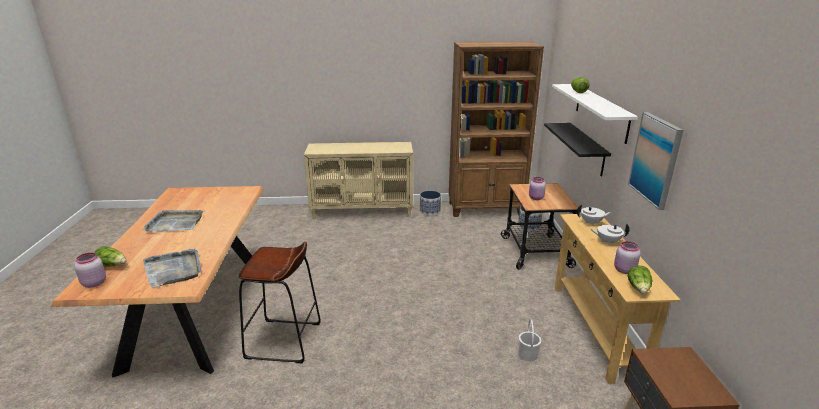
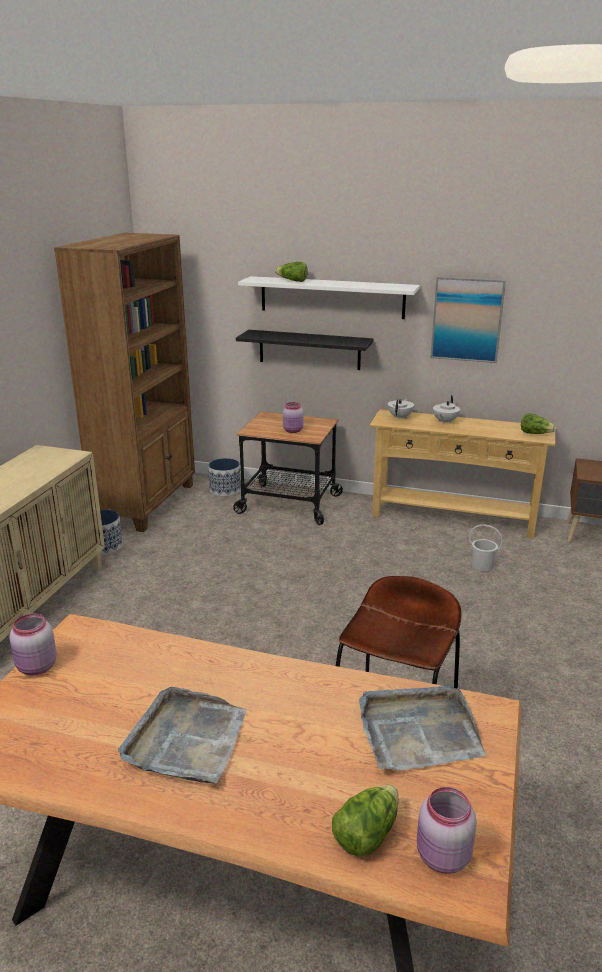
camera: 70 degrees left, 0 degrees up
(623, 270) = (502, 430): pink jar -> pink jar (36, 667)

